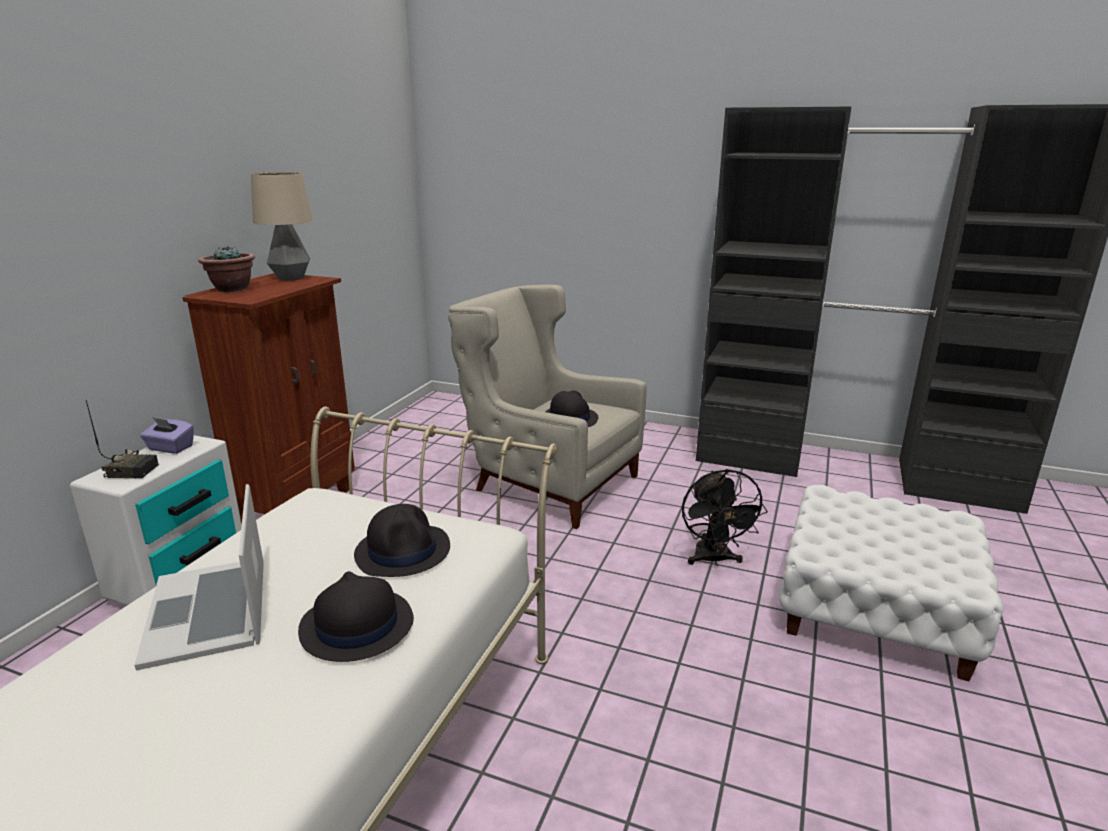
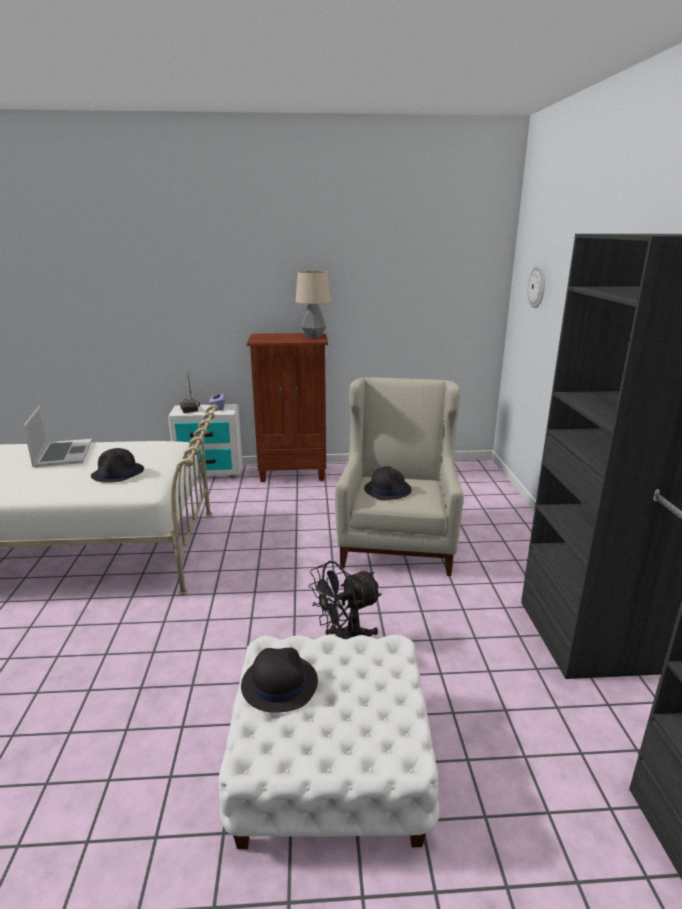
camera: 65 degrees right, 0 degrees up
(209, 610) = (63, 453): laptop -> laptop turned 120 degrees clockwise
(231, 289) = (275, 335): potted plant -> none
(356, 626) = (50, 480): black hat -> black hat (279, 683)
(493, 174) = (537, 287): none -> wall clock

